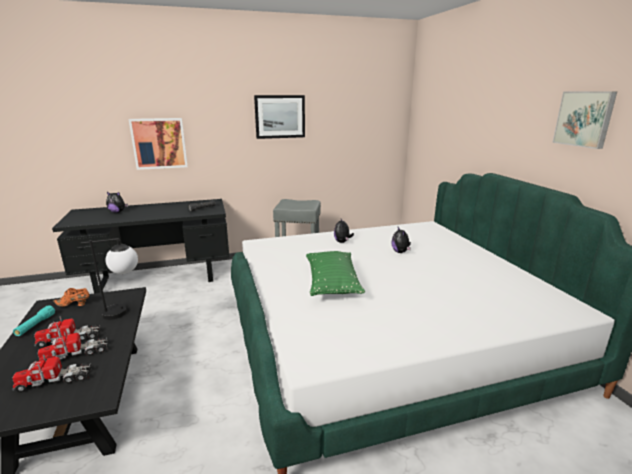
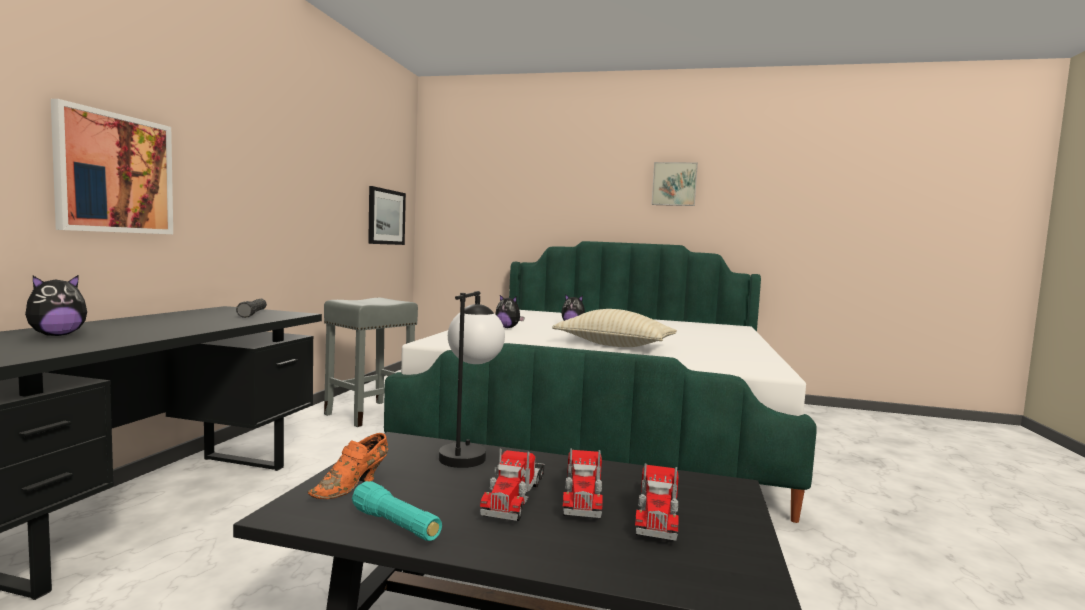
camera: 60 degrees left, 15 degrees down
(280, 116) = (304, 162): picture -> picture (386, 217)
(332, 283) = (614, 345): green pillow -> beige pillow

